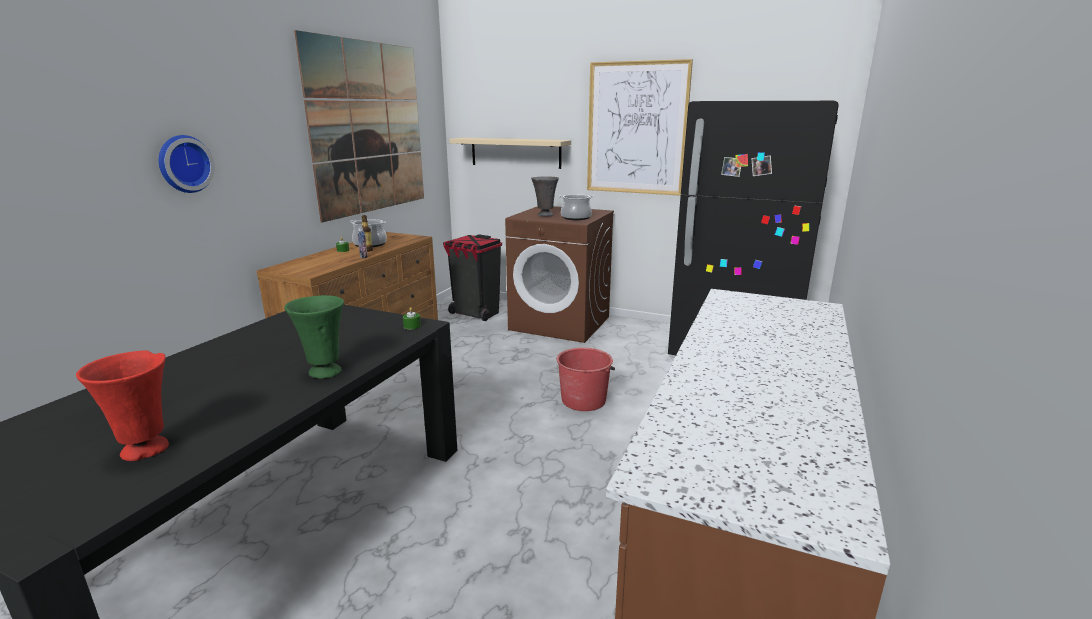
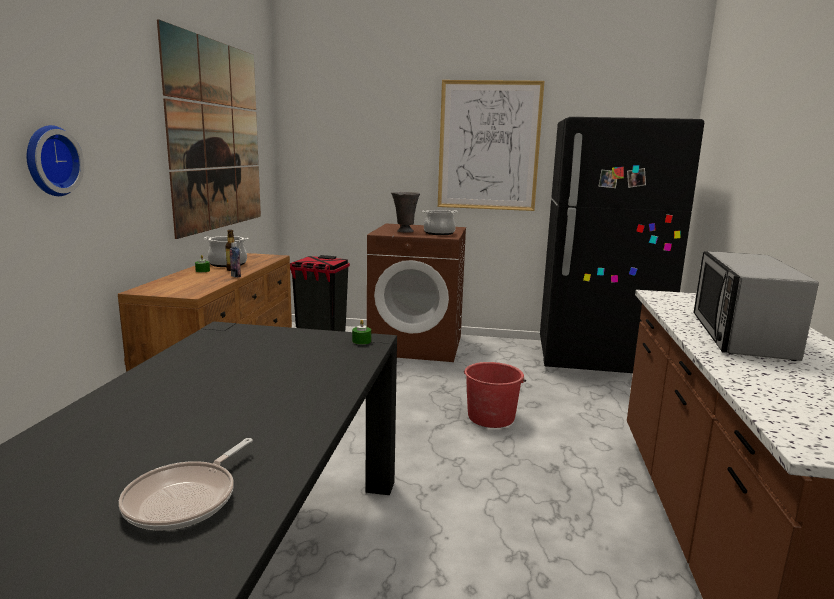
camera: 15 degrees left, 5 degrees down
(147, 450) = (186, 499): red vase -> frying pan
(324, 372) = (315, 393): green vase -> none
(515, 152) = (358, 169): beige shelf -> none
(749, 349) = (740, 336): none -> microwave

